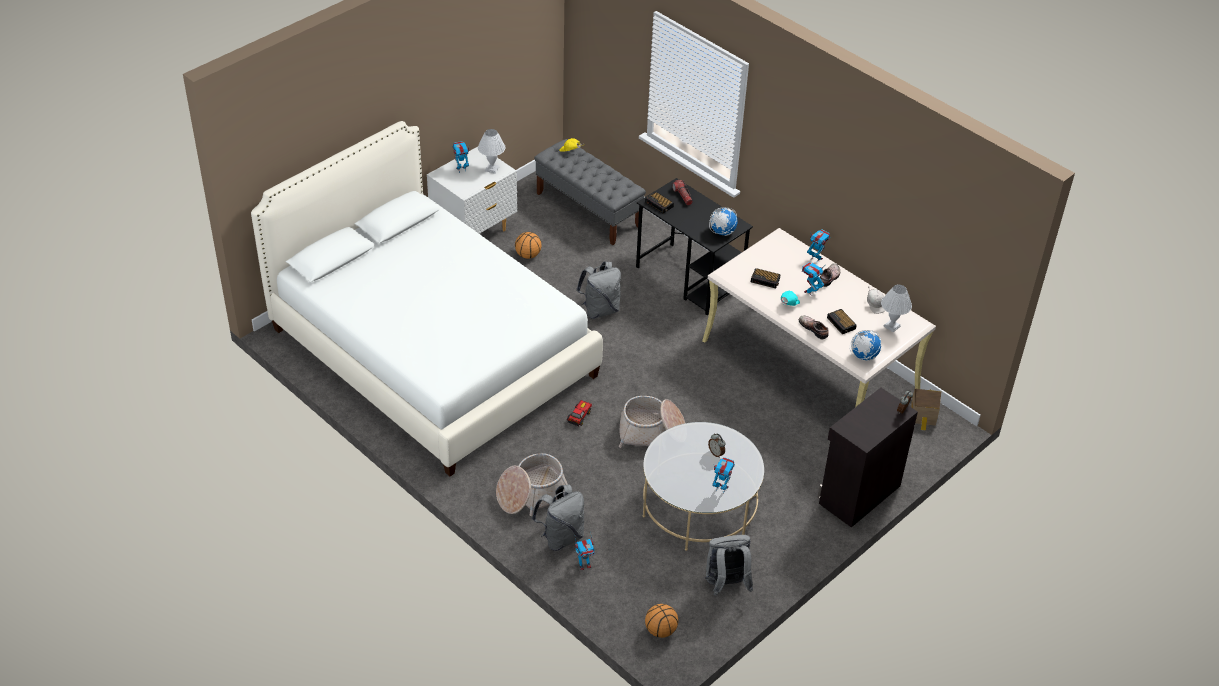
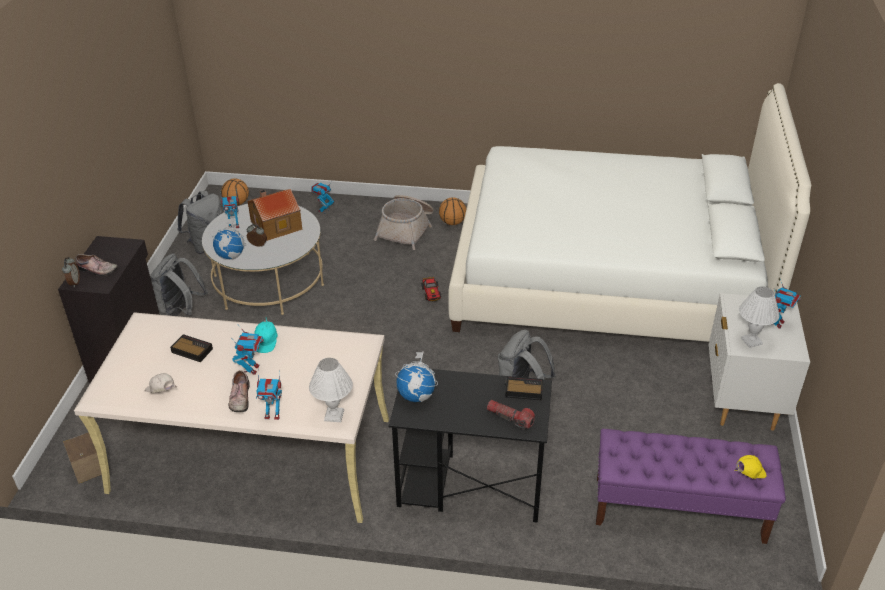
camera: 145 degrees right, 5 degrees down
(528, 255) = (660, 410): basketball -> basketball (452, 222)
(561, 537) = (357, 217): grey backpack -> grey backpack (180, 313)
(588, 210) = (678, 509): grey bench -> purple bench
(652, 433) = (357, 312): basket -> none
(685, 468) = (275, 225): none -> toy house
(766, 280) = (313, 356): alarm clock -> none
(814, 328) = (219, 330): shoe -> shoe (96, 270)
(863, 356) = (147, 328): globe -> globe (231, 255)
(891, 326) = (129, 376): white table lamp -> white table lamp (334, 415)

